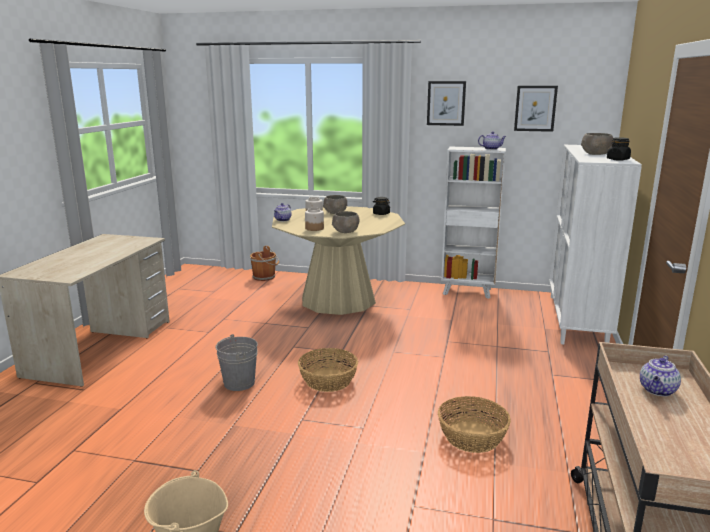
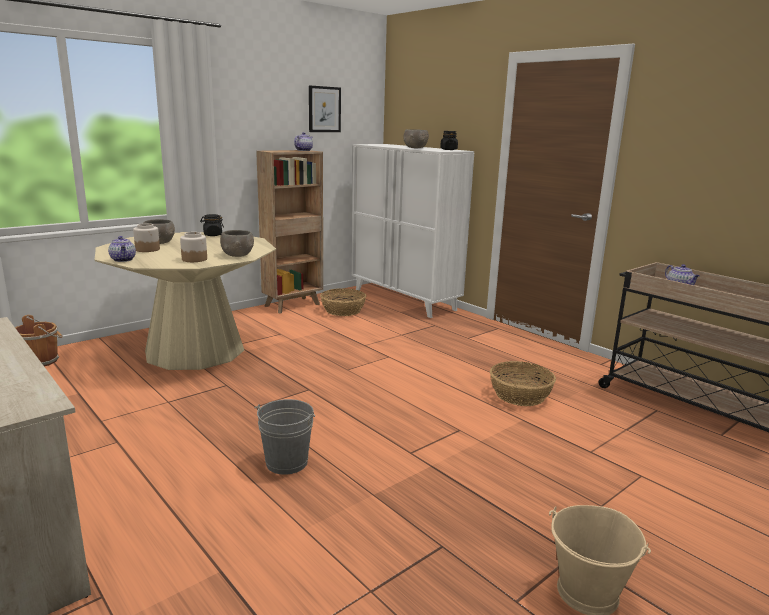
camera: 55 degrees left, 0 degrees up
(327, 380) = (355, 415): basket -> basket (343, 310)
(446, 103) = (245, 102): picture -> none
(468, 292) = (293, 305): white bookcase -> brown bookcase

